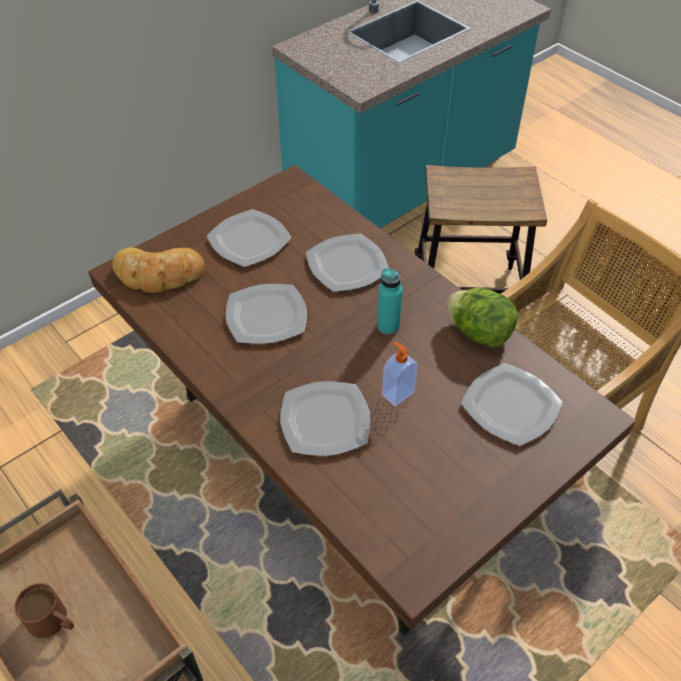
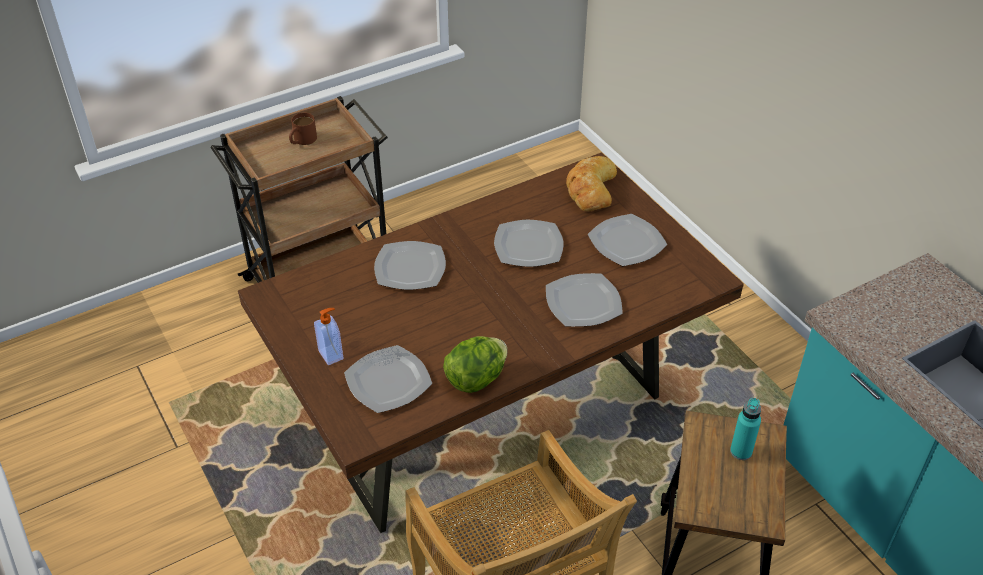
camera: 100 degrees right, 5 degrees down
(388, 326) = (499, 318): turquoise bottle -> turquoise bottle (741, 451)
(397, 393) = (423, 312): soap dispenser -> soap dispenser (331, 354)

